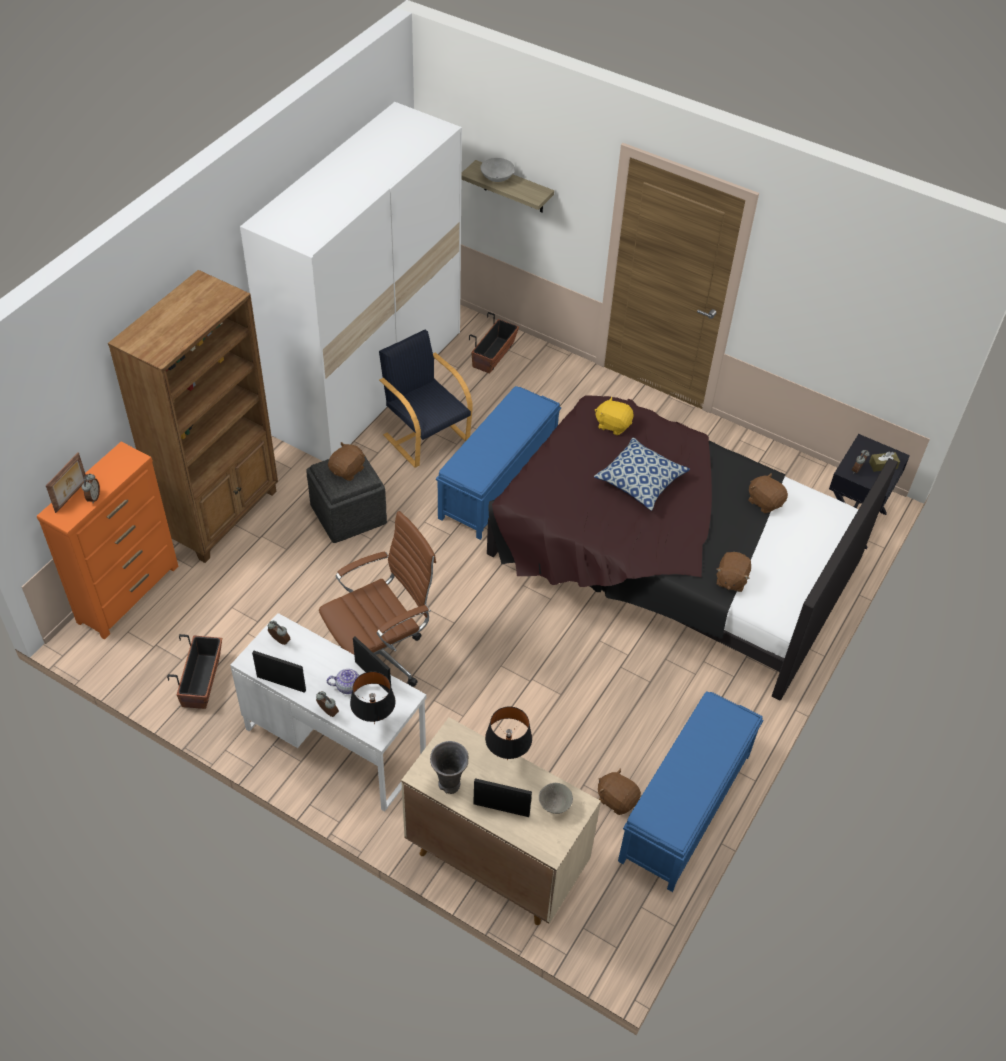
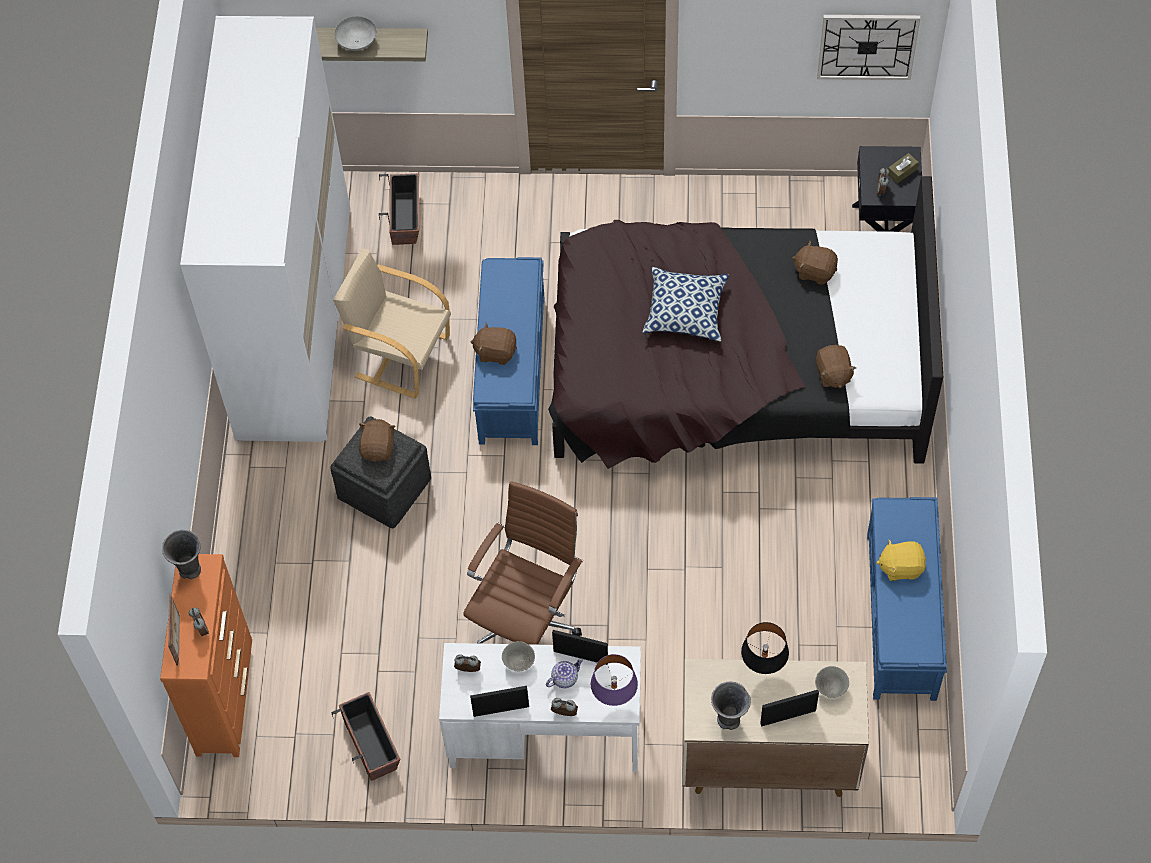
camera: 25 degrees left, 10 degrees up
(120, 456) = (190, 570): none -> grey vase
(221, 514) = (253, 559): brown bookcase -> none
(322, 656) = (519, 662): none -> grey bowl
(374, 724) = (614, 701): black table lamp -> purple table lamp
(425, 436) = (400, 355): black armchair -> beige armchair
(613, 425) = (618, 259): yellow plush toy -> yellow plush toy (901, 567)
(617, 799) = (837, 641): brown plush toy -> brown plush toy (495, 352)
(894, 339) = (867, 46): none -> wall clock

